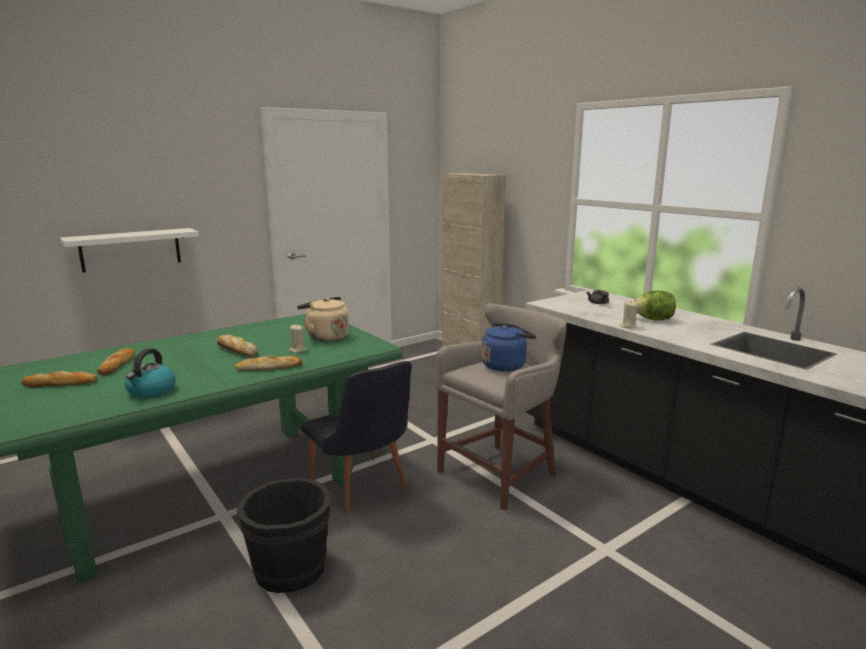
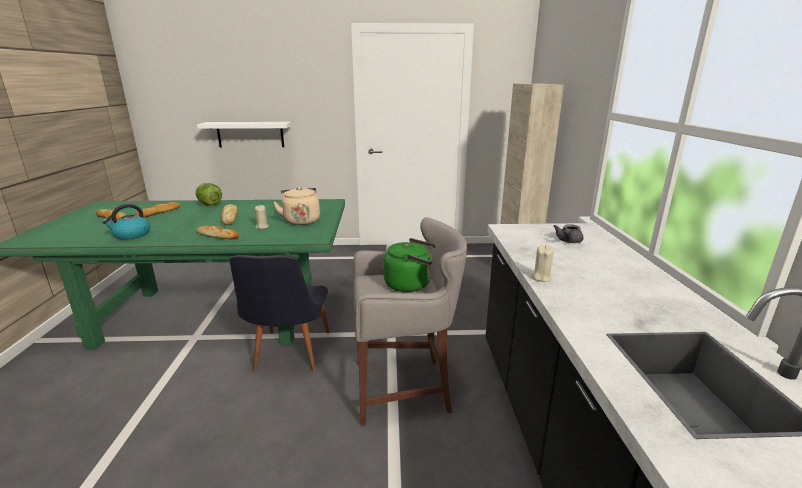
camera: 35 degrees right, 5 degrees up
(290, 569) = (171, 396): black bucket -> none
(505, 365) = (410, 284): blue kettle -> green kettle
(653, 319) = (595, 277): lettuce -> lettuce (209, 204)

